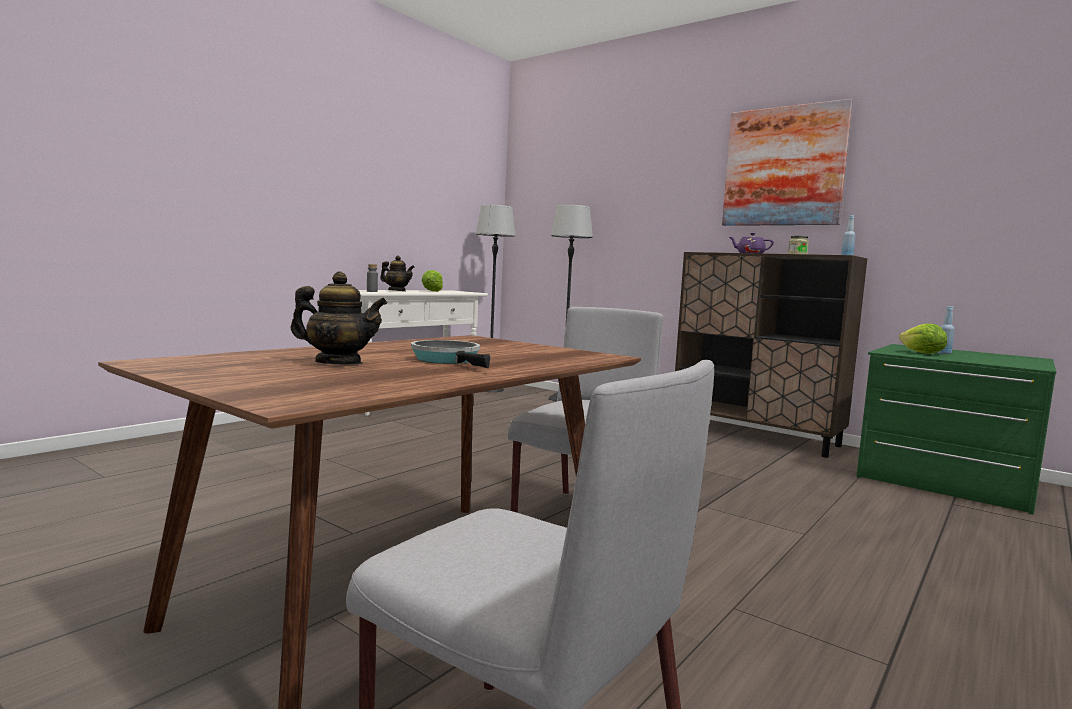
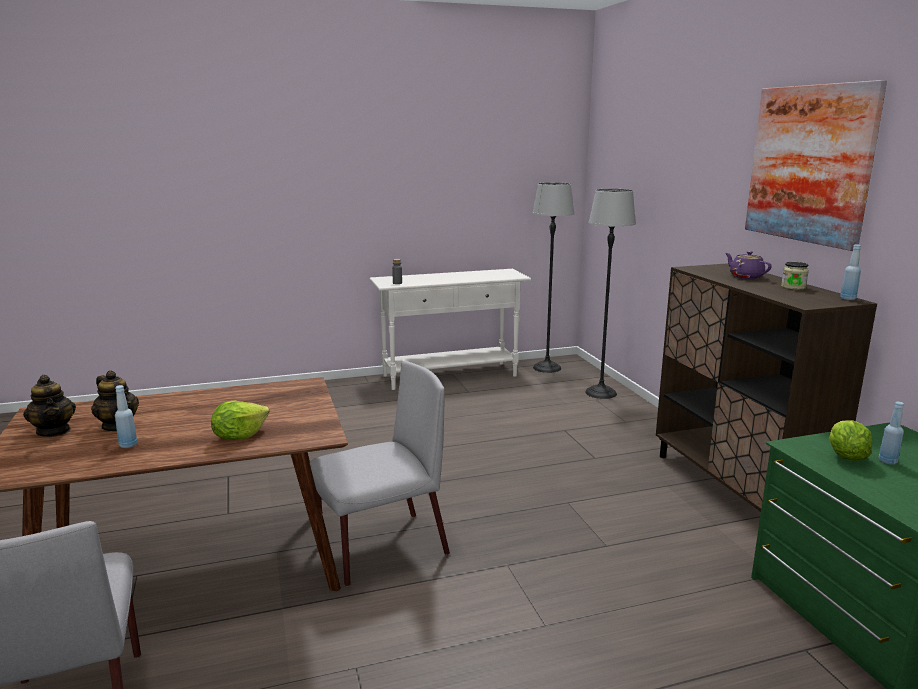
camera: 35 degrees right, 10 degrees up
(397, 291) = (431, 278): teapot -> teapot (54, 431)
(408, 371) = (128, 445): none -> blue bottle
(432, 291) = (472, 276): lettuce -> lettuce (239, 436)
(449, 360) = (191, 429): frying pan -> none

